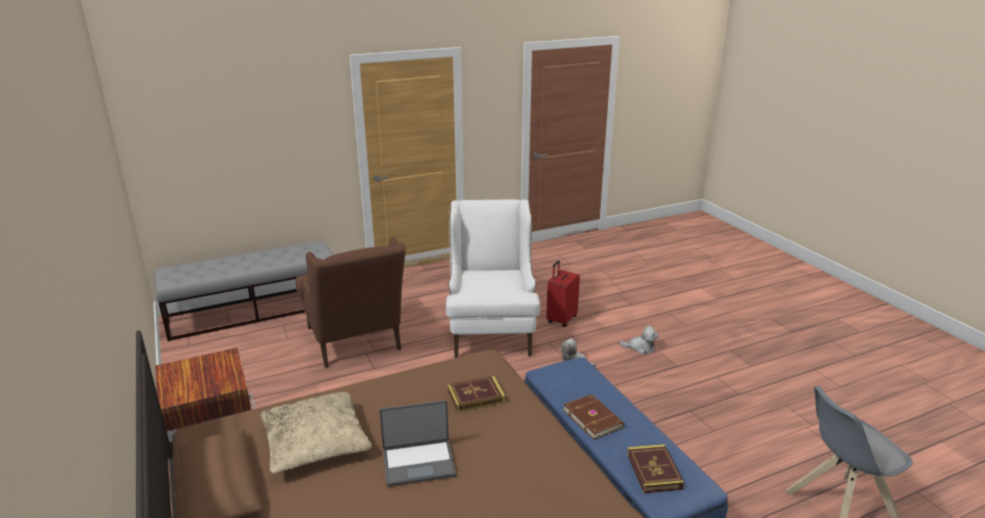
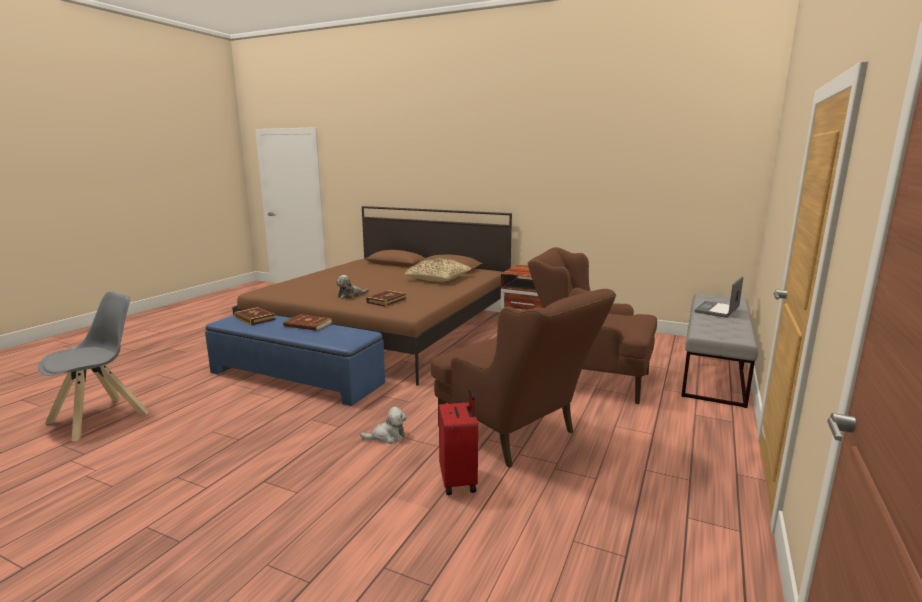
camera: 140 degrees right, 10 degrees down
(418, 462) = (380, 283): laptop -> laptop (717, 310)
(491, 329) = (515, 434): white armchair -> brown armchair
(640, 348) = (323, 486): plush toy -> plush toy (351, 295)

